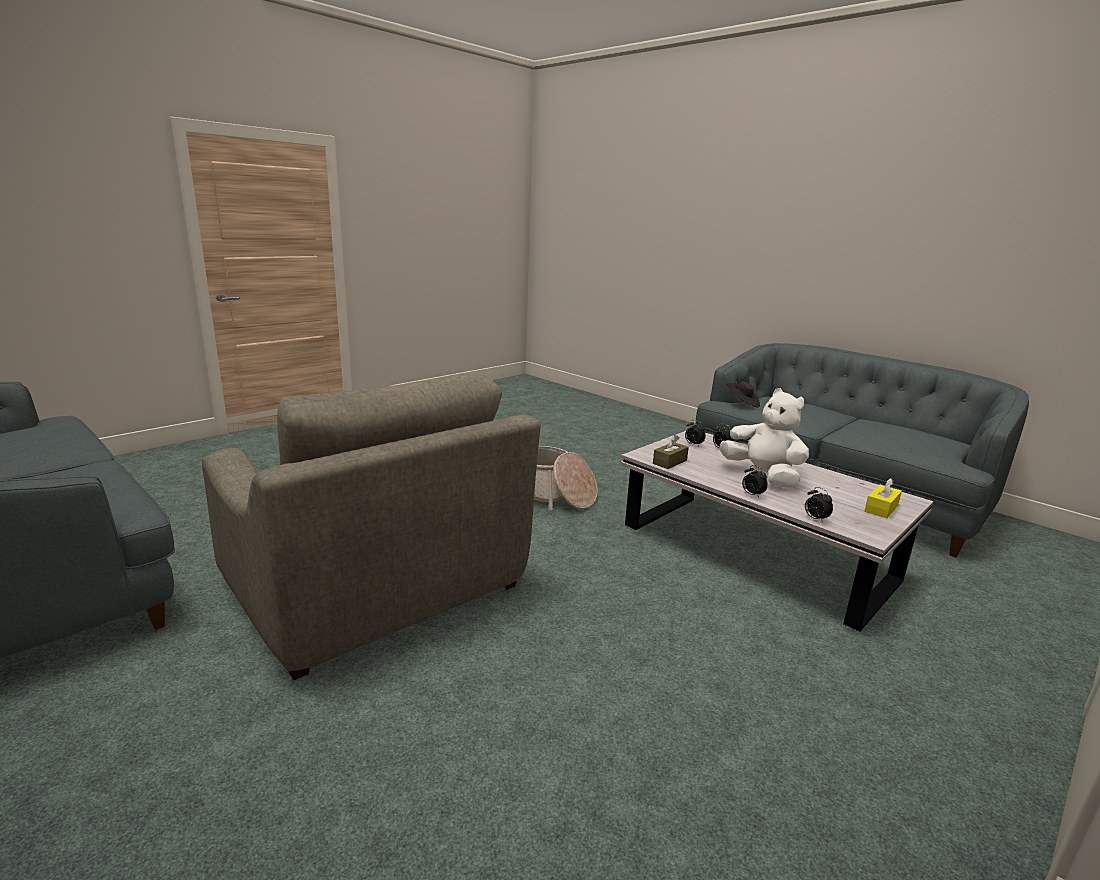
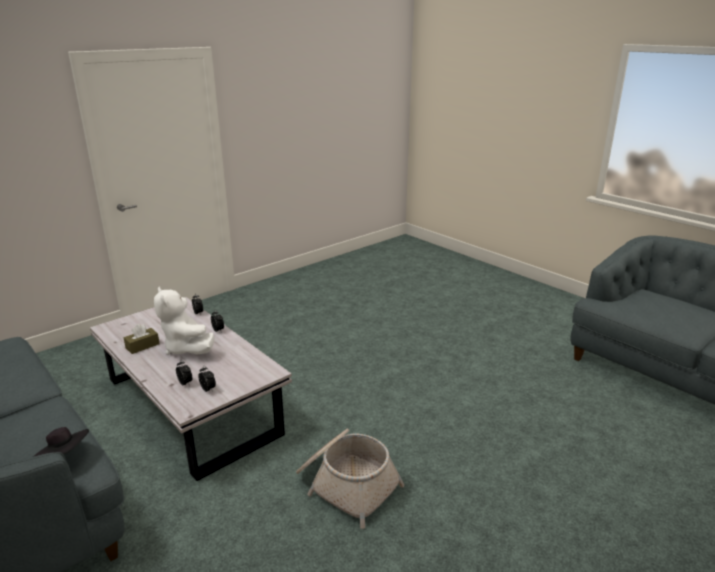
camera: 175 degrees left, 5 degrees up
(376, 585) = (475, 381): grey armchair -> none
(669, 462) = (253, 363): brown tissue box -> brown tissue box (142, 346)
(881, 508) = (141, 320): yellow tissue box -> none

